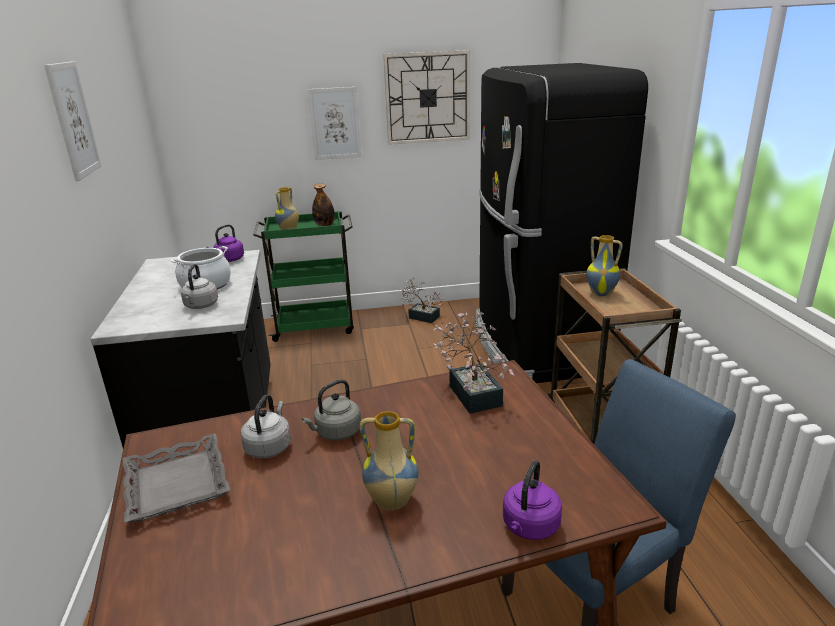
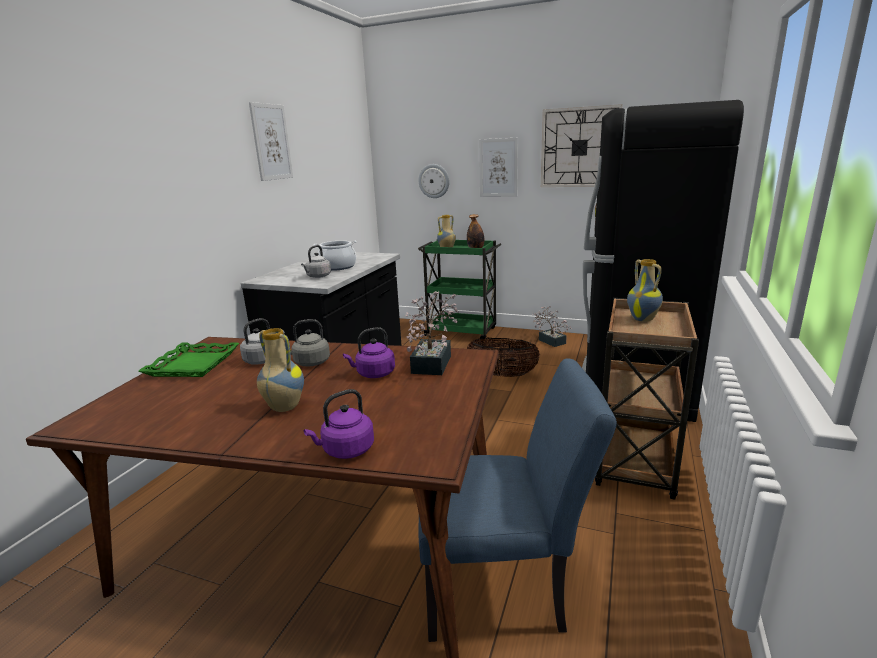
camera: 30 degrees right, 5 degrees down
(176, 484) = (193, 365): grey tray -> green tray
(228, 260) = (372, 256): purple kettle -> purple kettle (373, 374)
(250, 143) = (434, 181): none -> wall clock
(406, 370) = (502, 375): none -> basket

